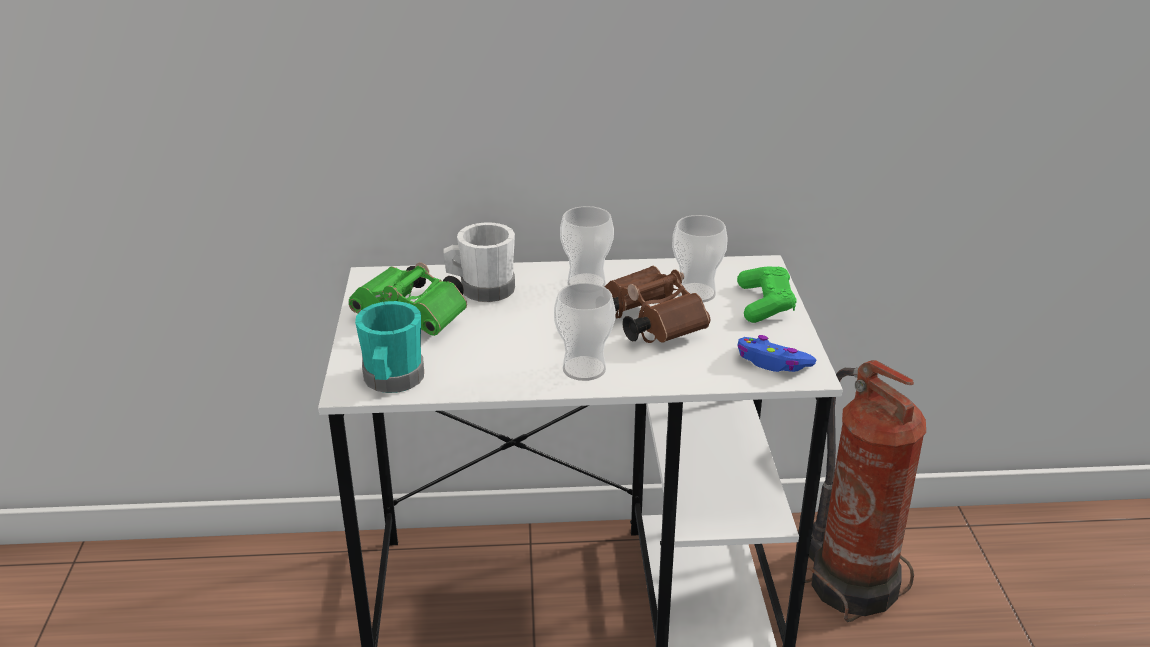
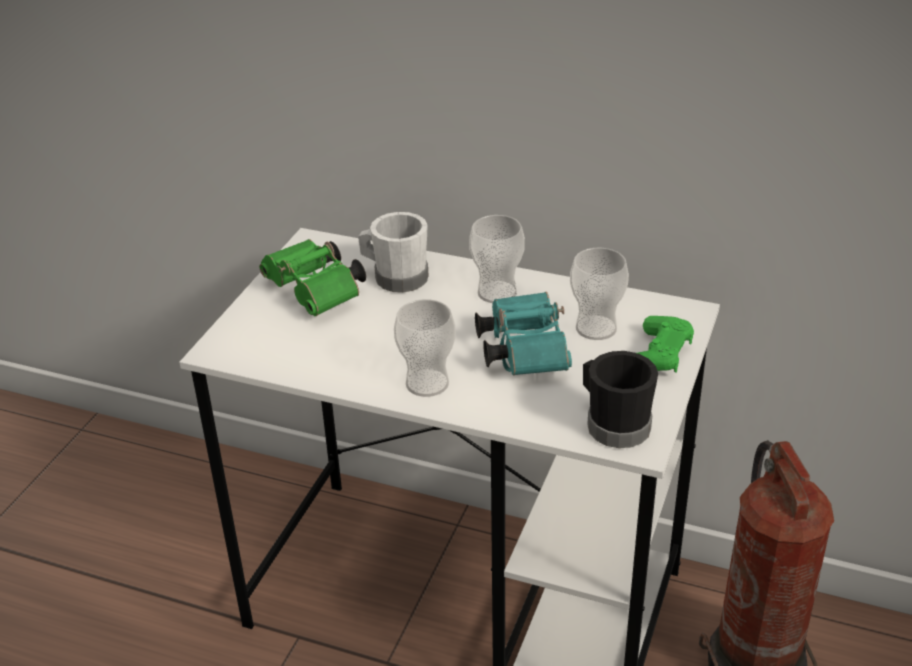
camera: 25 degrees right, 5 degrees up
(392, 381) = (254, 352): turquoise mug -> none
(647, 323) = (522, 349): brown binoculars -> turquoise binoculars
(772, 363) = (613, 424): blue game controller -> black mug

